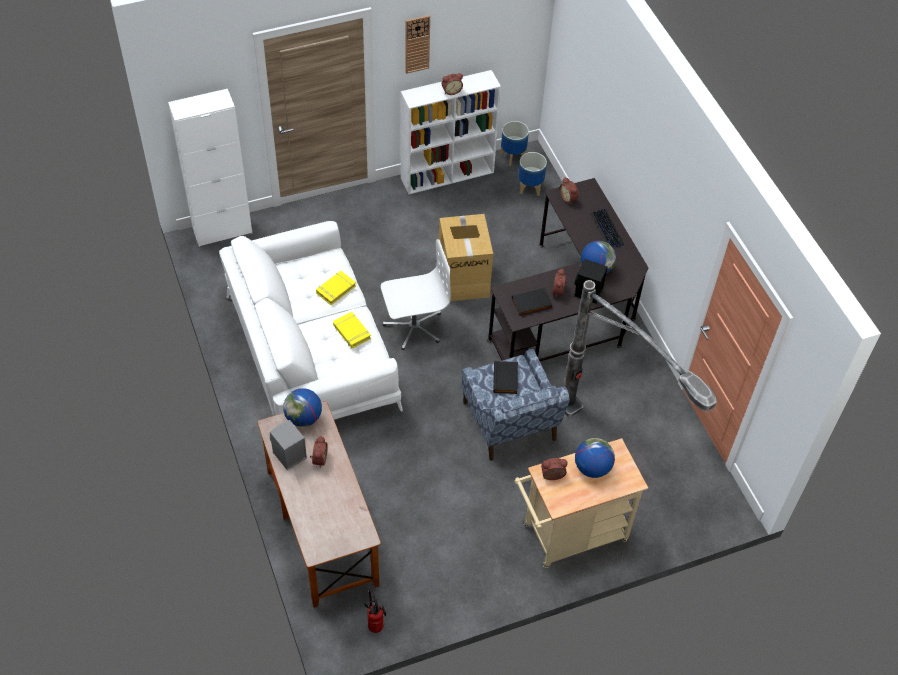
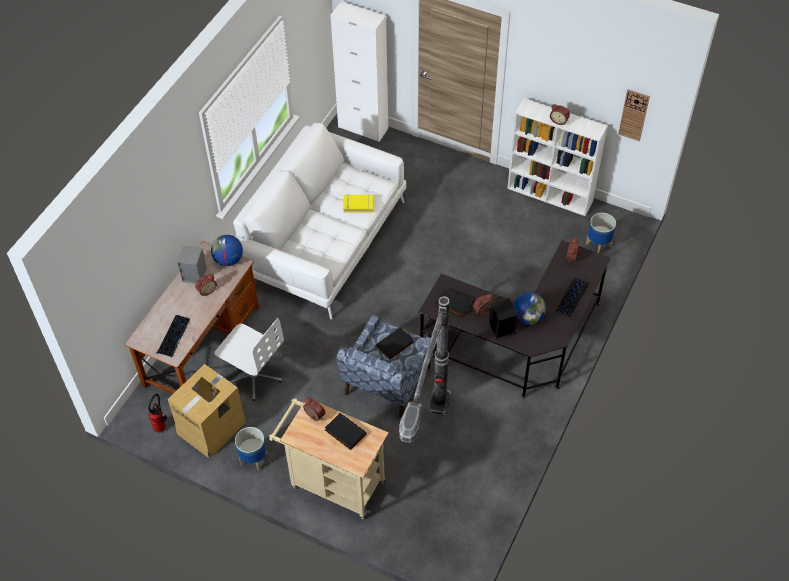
camera: 50 degrees right, 0 degrees up
(342, 521) = (173, 336): none -> keyboard
(351, 332) = (334, 238): yellow book -> none
(413, 326) = (403, 274): white office chair -> white office chair (254, 375)
(417, 44) = (545, 65): wall clock -> wall clock (634, 115)
(464, 277) = (475, 269): cardboard box -> cardboard box (212, 427)
(512, 156) = (613, 215): planter -> planter (253, 459)
(592, 468) = (344, 433): globe -> black book

